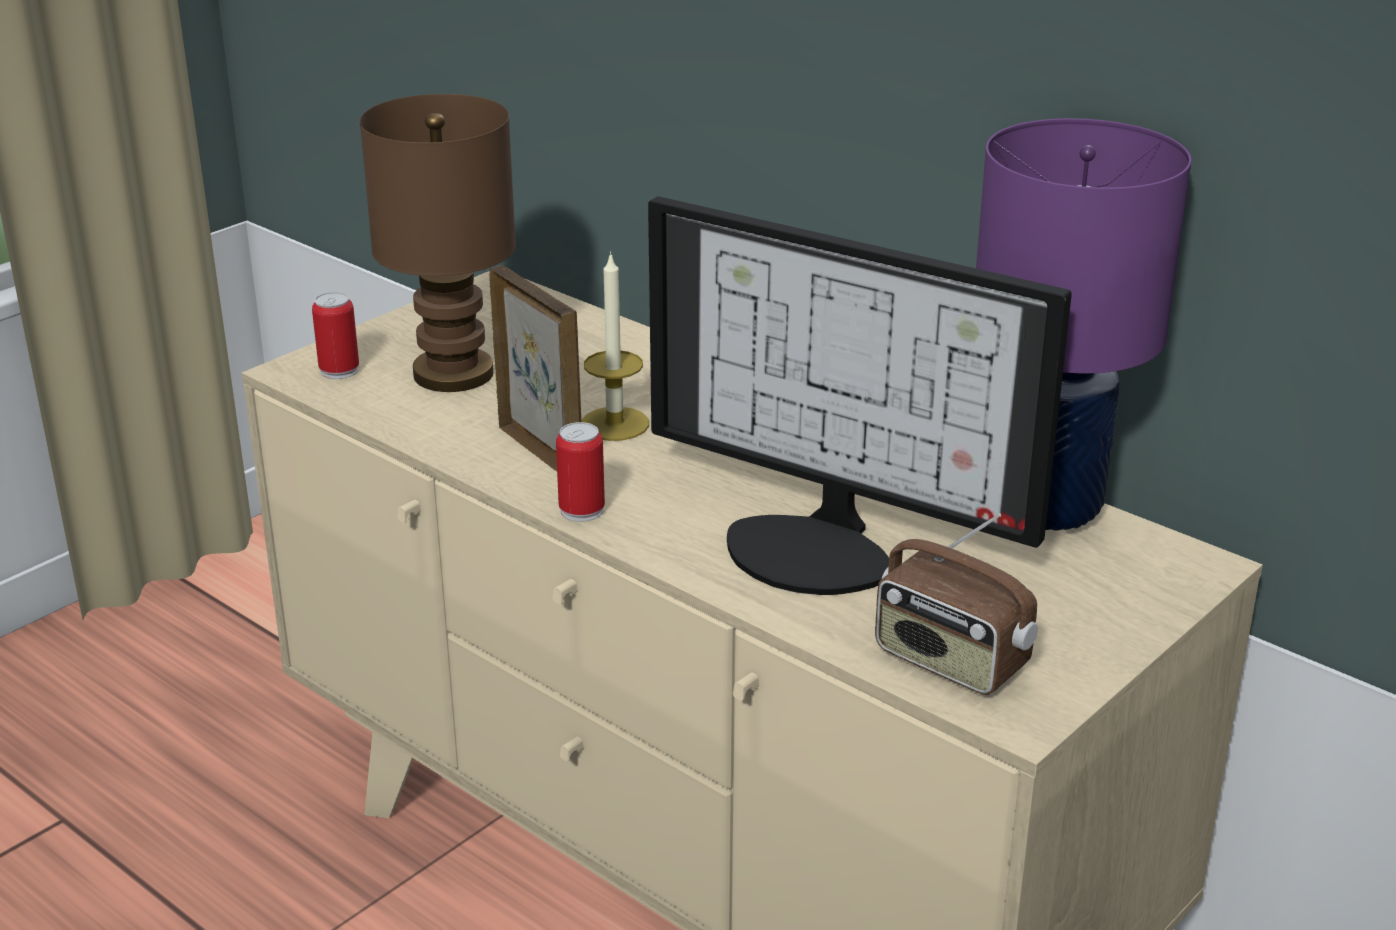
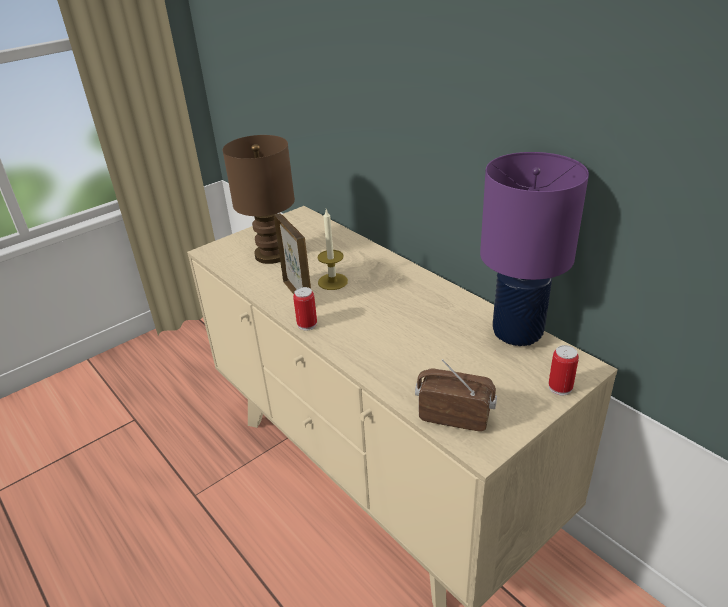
camera: 10 degrees right, 5 degrees up
(339, 370) = (226, 252): can -> can (560, 387)
(818, 547) = (407, 348): monitor -> none
(949, 662) = (455, 415): radio -> radio turned 150 degrees clockwise

